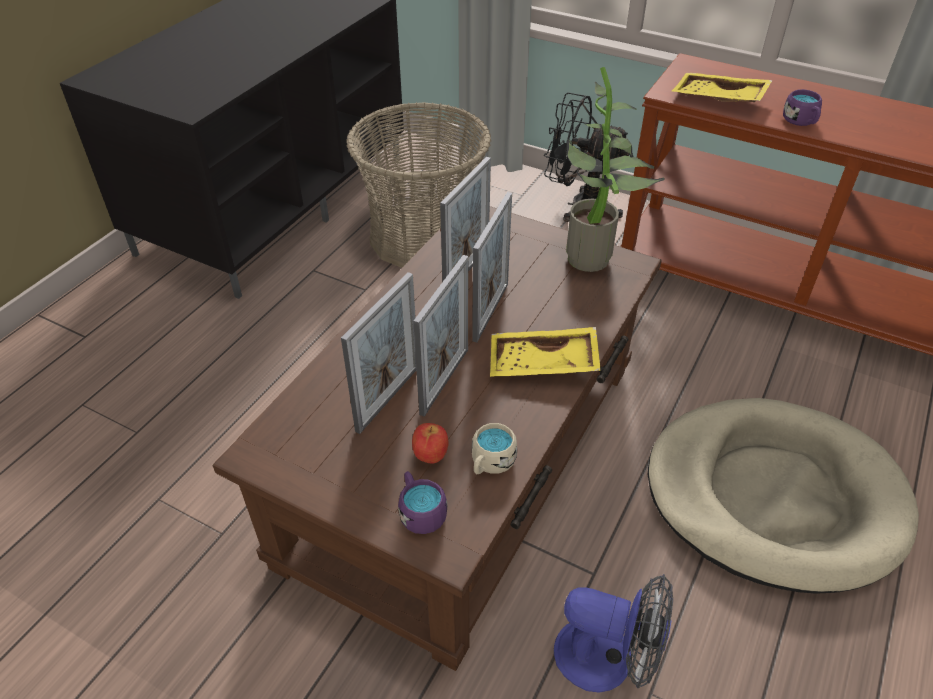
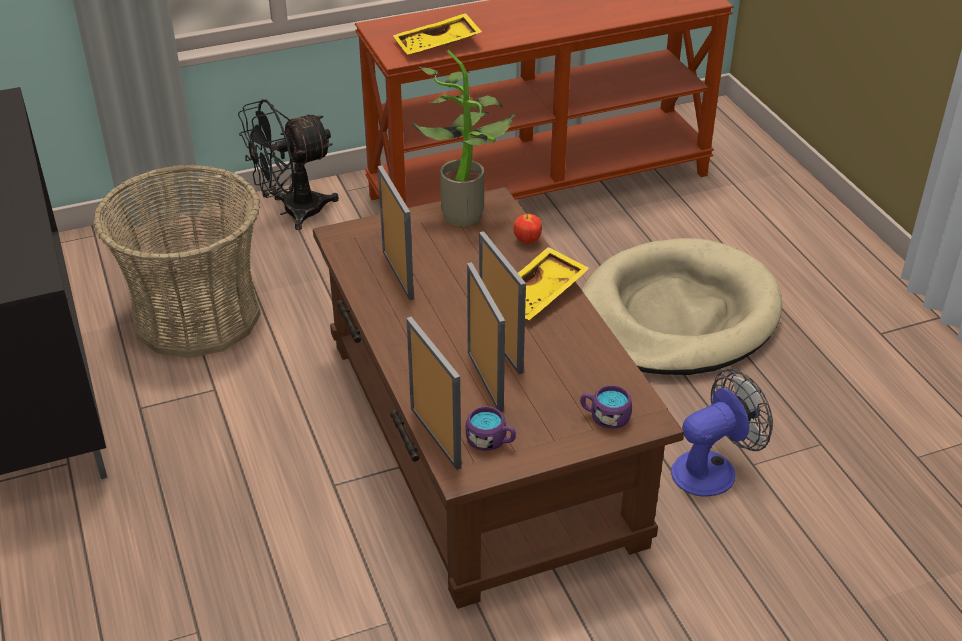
camera: 50 degrees left, 5 degrees down
(430, 456) = (562, 388): apple -> apple (527, 241)
(490, 312) = (458, 288): picture frame -> picture frame (435, 437)
(490, 463) = (599, 365): beige mug -> none
(801, 122) = (510, 35): purple mug -> purple mug (491, 441)

